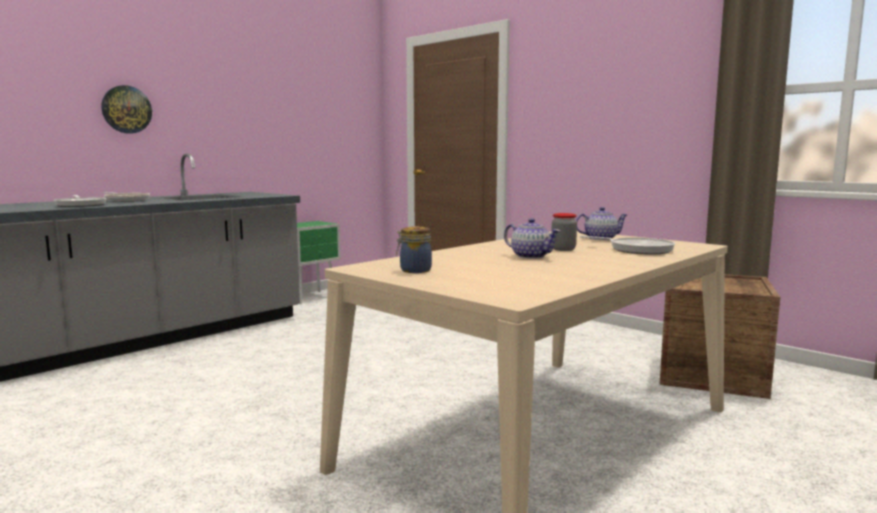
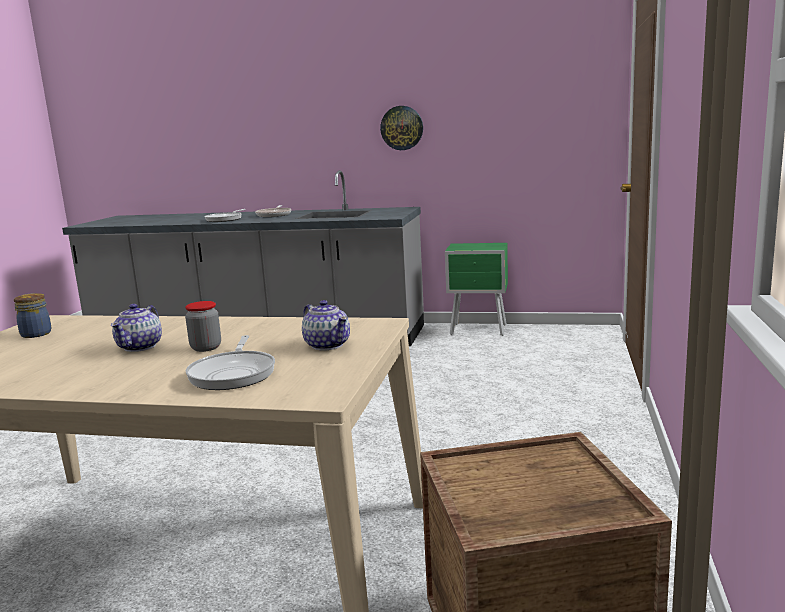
camera: 60 degrees right, 5 degrees up
(126, 109) = (304, 131): wall clock -> wall clock (402, 128)

